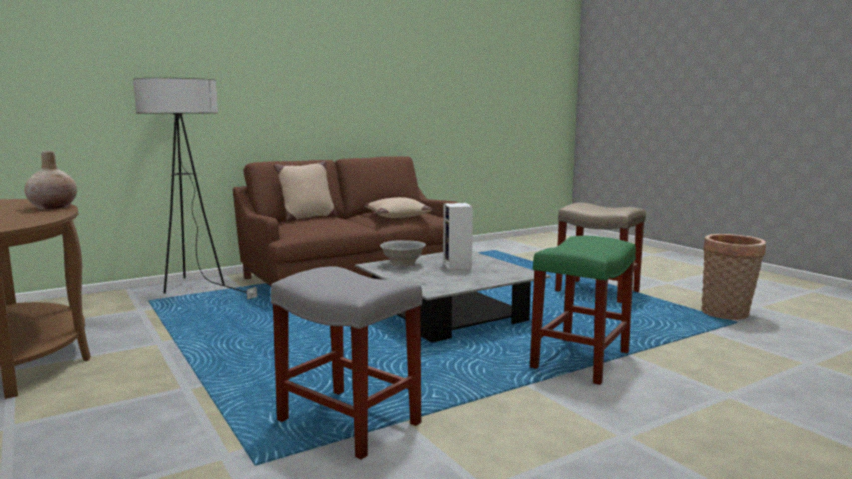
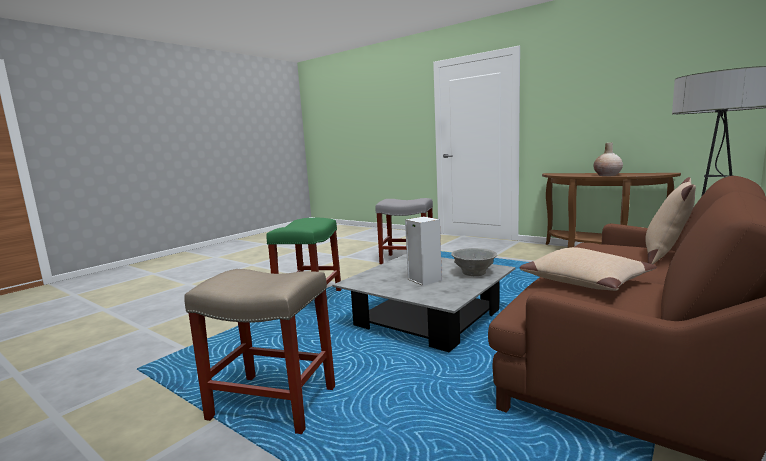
camera: 160 degrees right, 0 degrees up
(727, 314) = (128, 384): basket -> none

